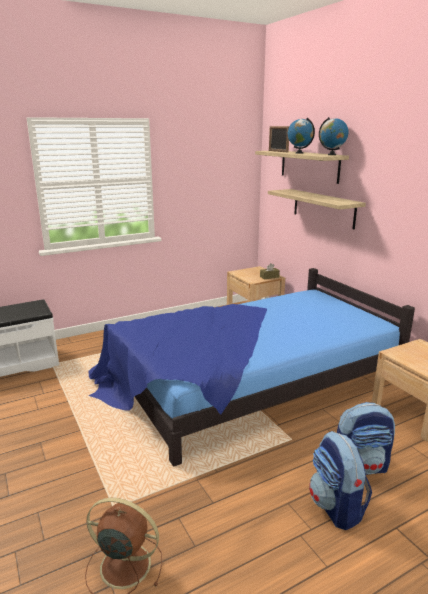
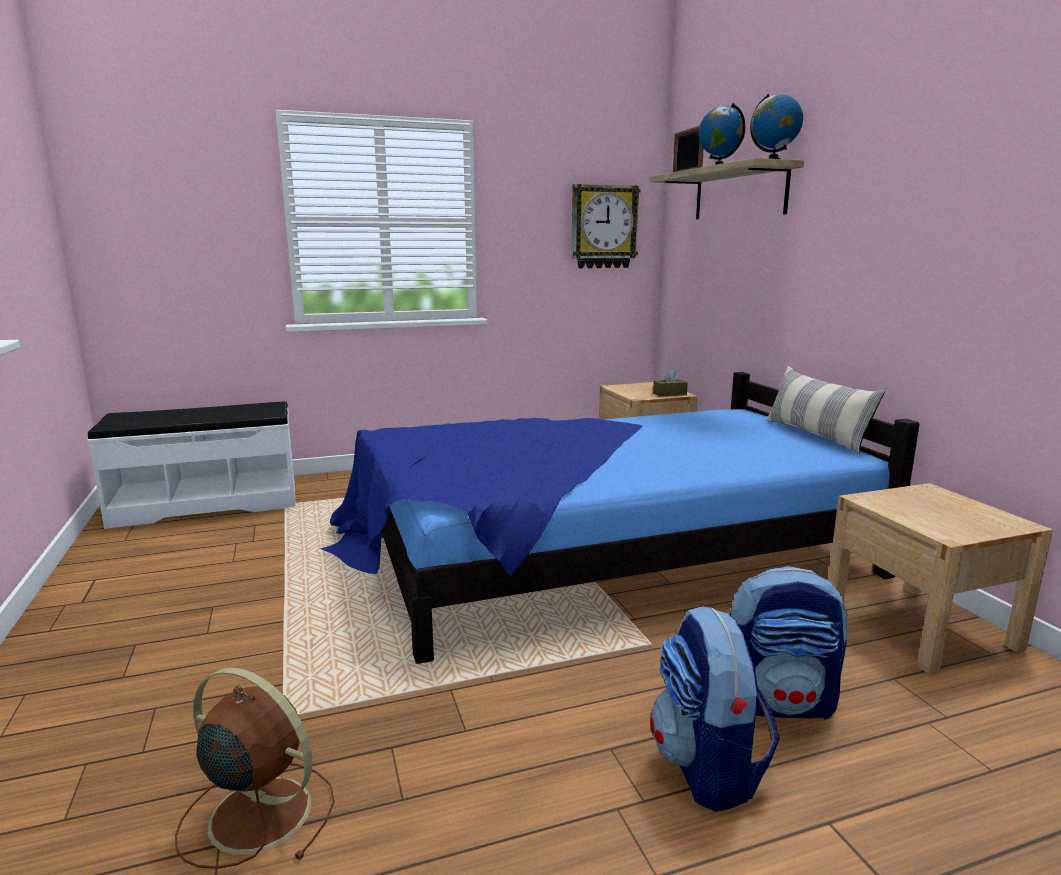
camera: 10 degrees right, 5 degrees down
(226, 178) = (603, 227): none -> wall clock
(323, 208) = (761, 263): shelf -> none
(359, 309) = (815, 435): none -> pillow

